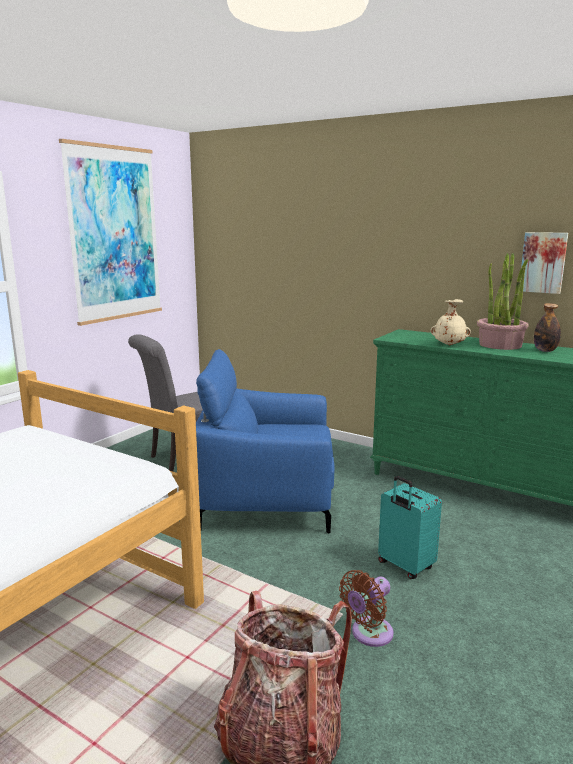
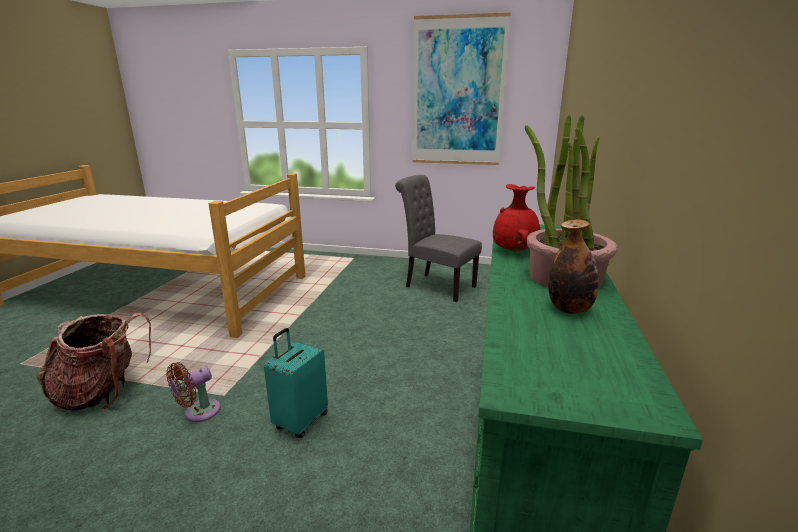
camera: 70 degrees right, 5 degrees up
(268, 499) = (388, 332): blue armchair -> none
(369, 634) = (198, 412): brown fan -> brown fan turned 75 degrees counterclockwise
(449, 345) = (515, 251): beige vase -> red vase
(543, 262) = (667, 142): picture -> none

